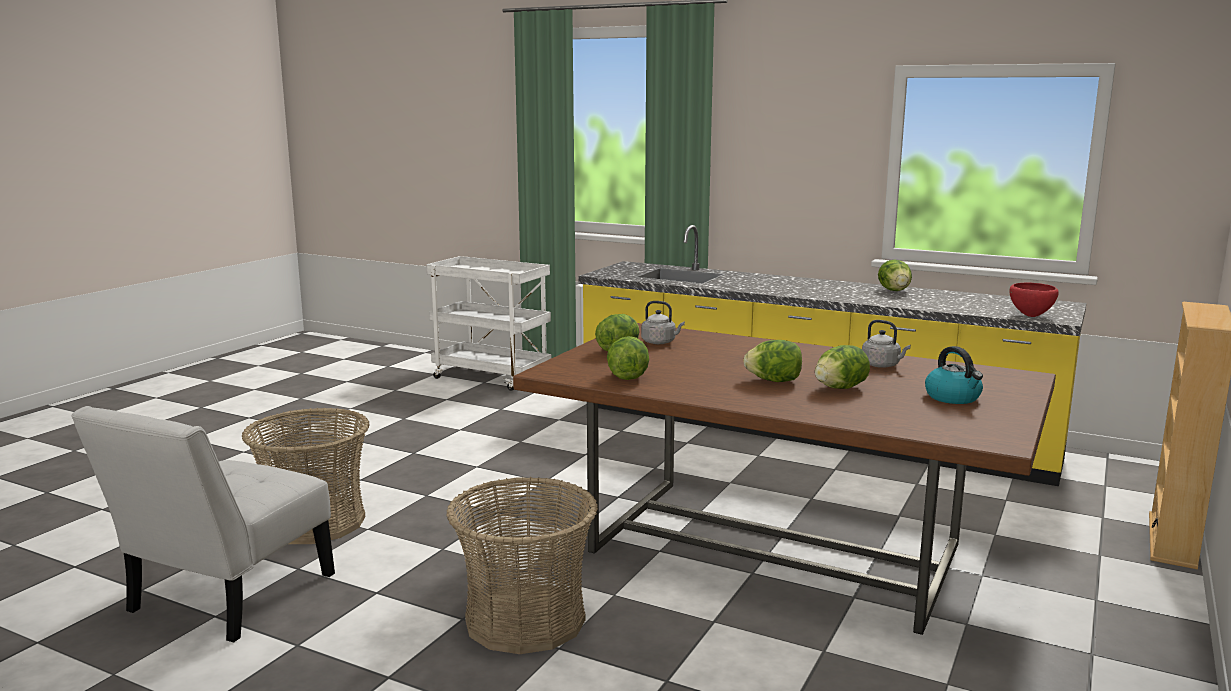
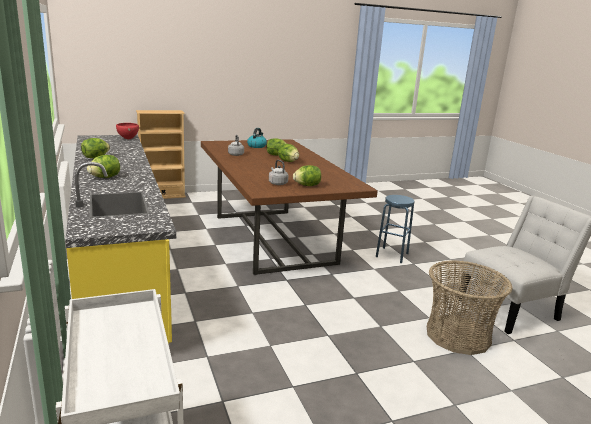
camera: 140 degrees left, 5 degrees up
(525, 620) = (392, 255): basket -> blue stool
(628, 377) = (333, 176): lettuce -> lettuce (105, 177)

